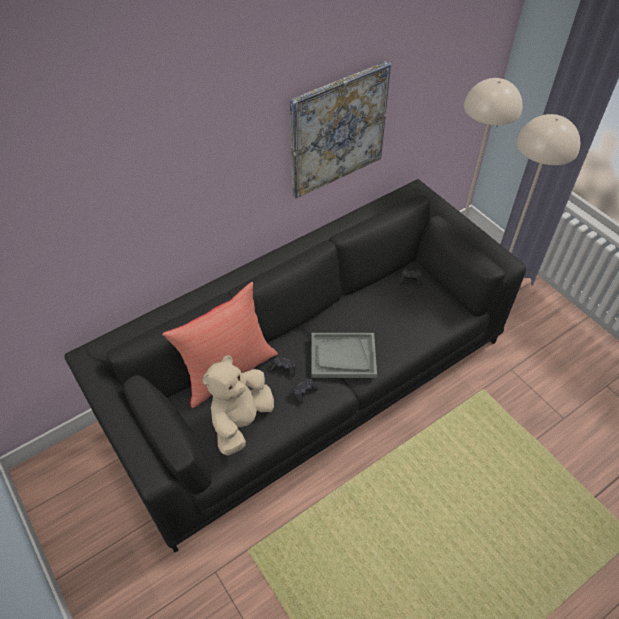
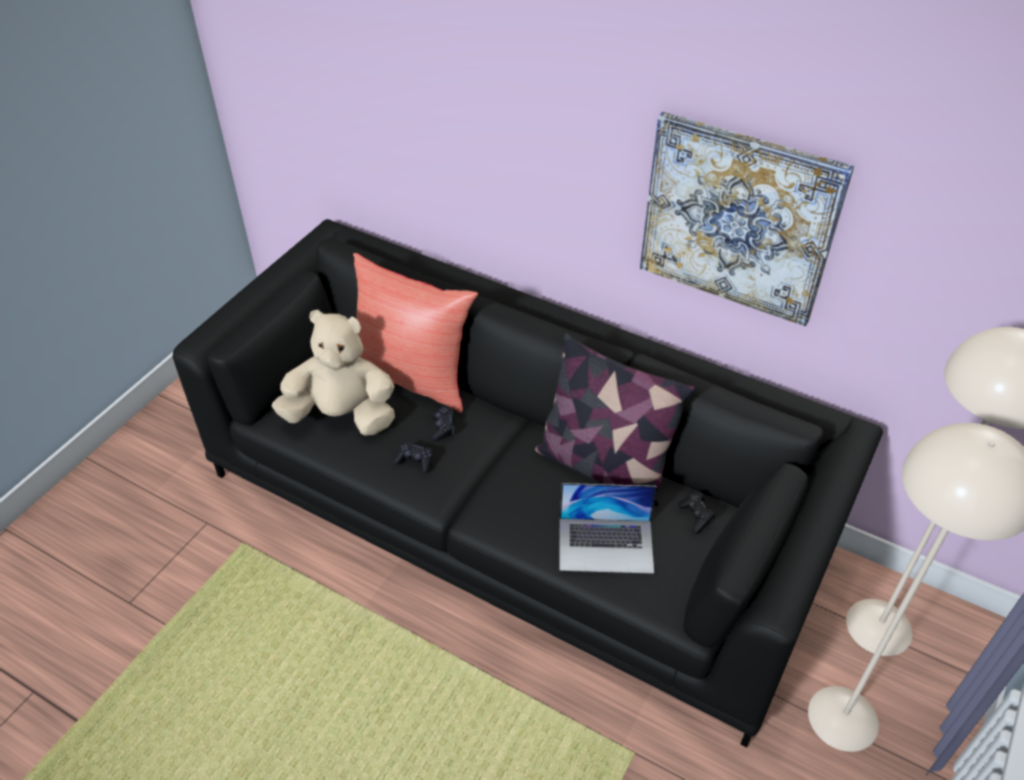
camera: 65 degrees right, 5 degrees down
(343, 356) = (496, 482): grey tray -> none
(356, 303) = (603, 466): none -> pillow
(412, 324) = (606, 545): none -> laptop

